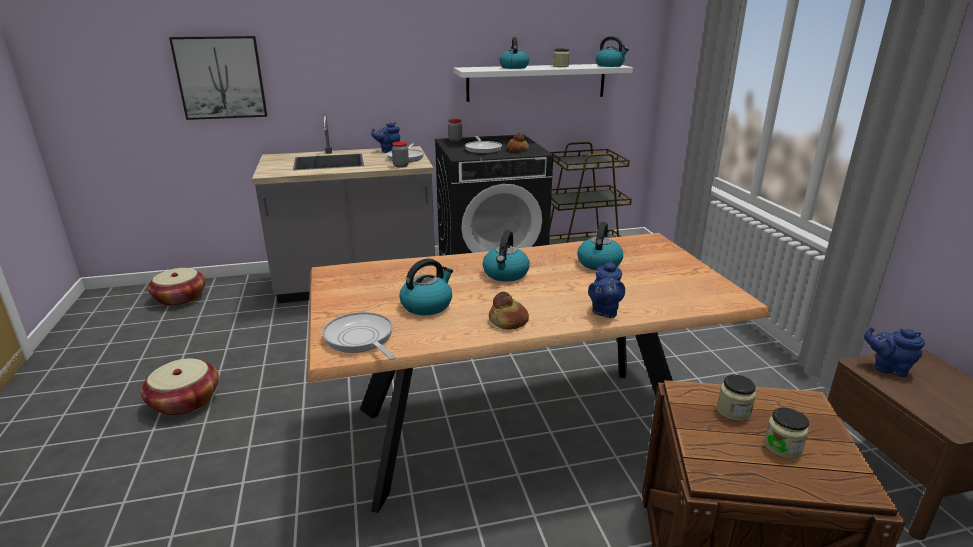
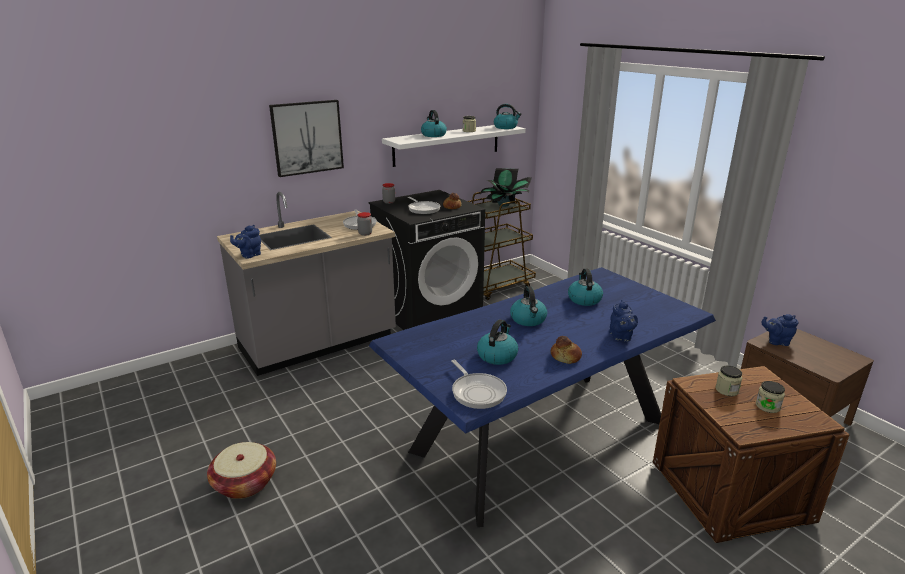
camera: 20 degrees left, 0 degrees up
(180, 298) = (151, 389): basket -> none
(220, 77) = (173, 167): picture -> picture (307, 137)
(360, 339) = (477, 392): frying pan -> frying pan turned 150 degrees counterclockwise
(388, 151) = (335, 219): blue teapot -> blue teapot (249, 255)
(519, 428) = (541, 437): brown dining table -> blue dining table
(601, 160) = (504, 205): none -> potted plant

